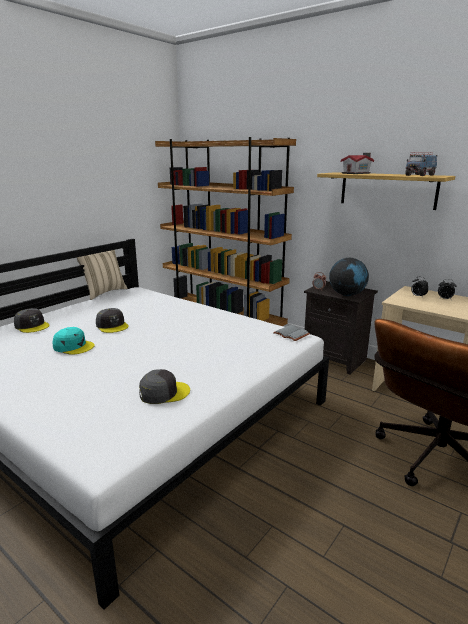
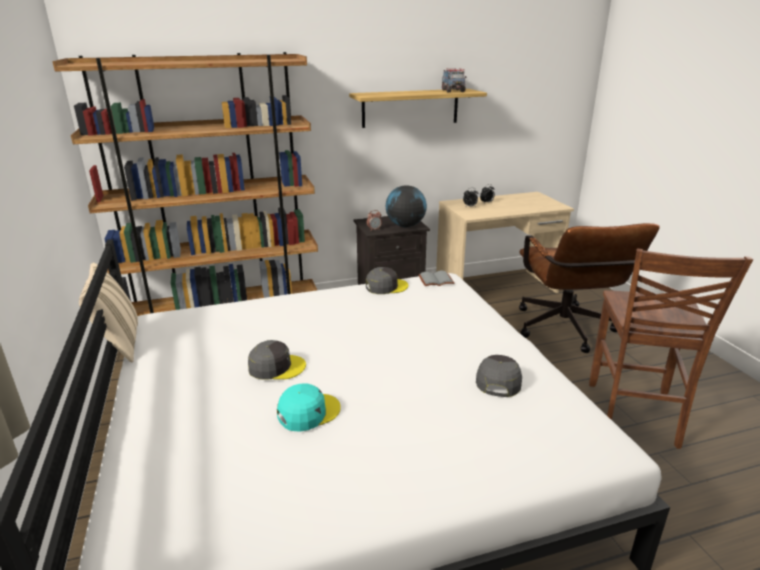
camera: 55 degrees left, 5 degrees up
(32, 326) = (167, 437): grey cap -> grey cap (386, 286)
(335, 550) = (633, 415): none -> brown chair
(357, 173) = (389, 93): toy house -> none

